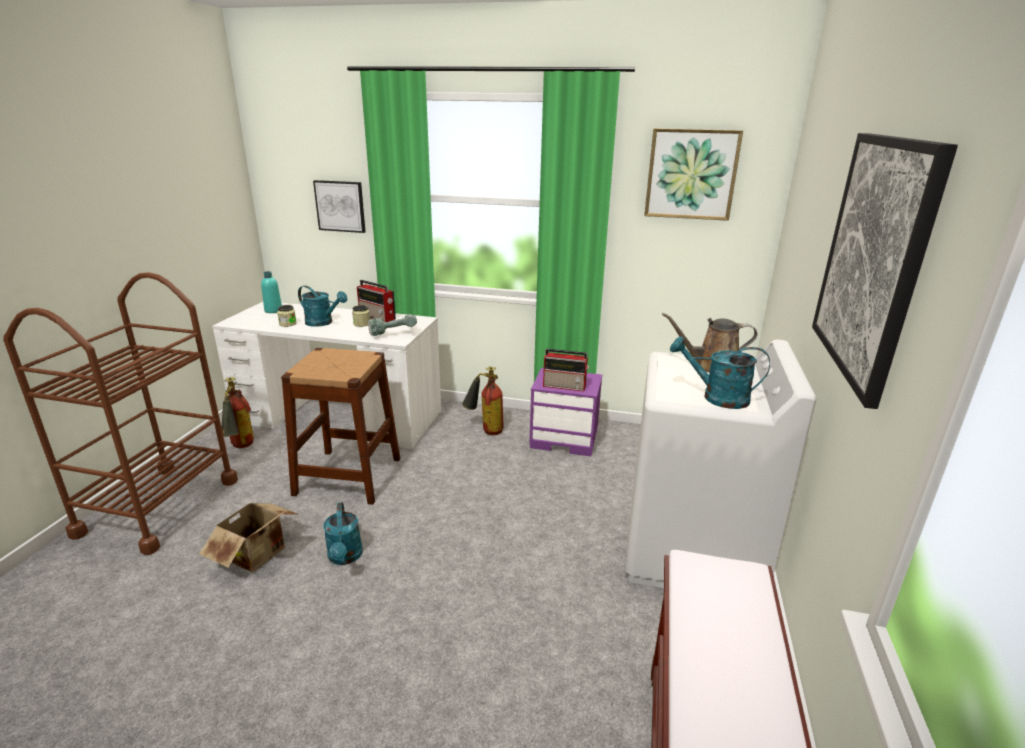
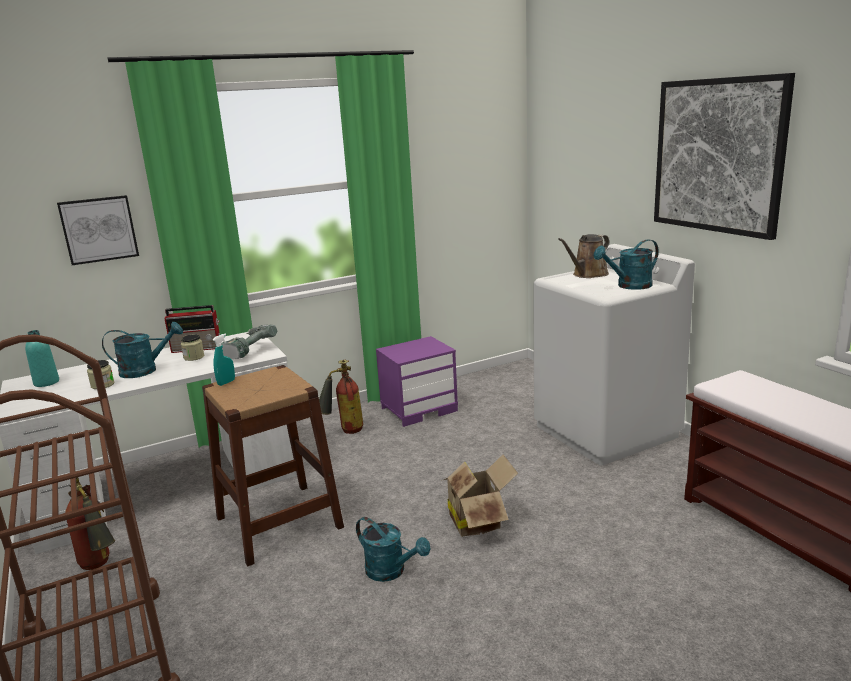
camera: 40 degrees left, 5 degrees down
(260, 555) = (308, 619): cardboard box -> cardboard box (478, 521)
(329, 351) = (226, 382): none -> turquoise spray bottle
(565, 386) = (421, 352): radio -> none
(691, 174) = (460, 140): picture -> none

